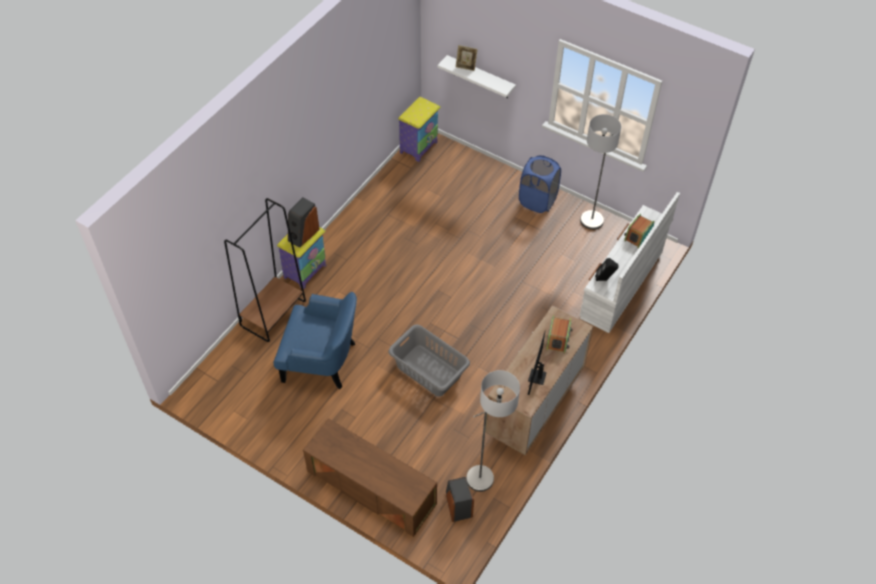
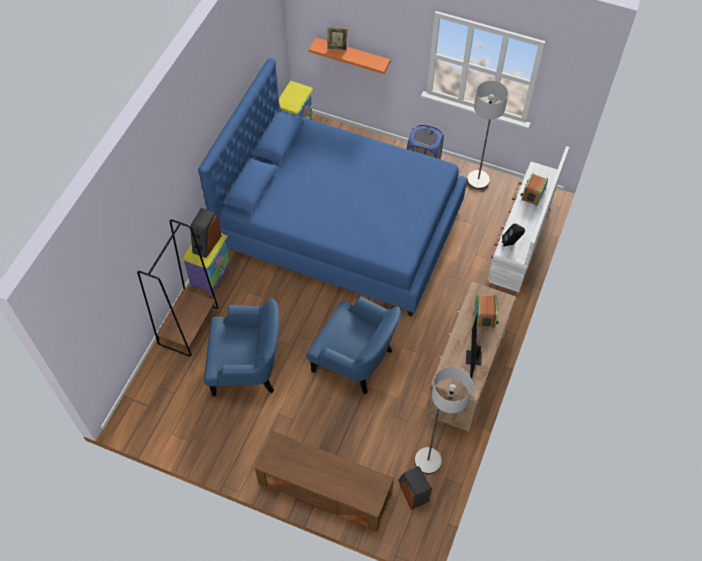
camera: 10 degrees left, 5 degrees up
(428, 371) = (355, 360): grey laundry basket -> blue armchair
(442, 242) = (339, 224): none -> blue bed
(480, 77) = (352, 56): white shelf -> orange shelf

